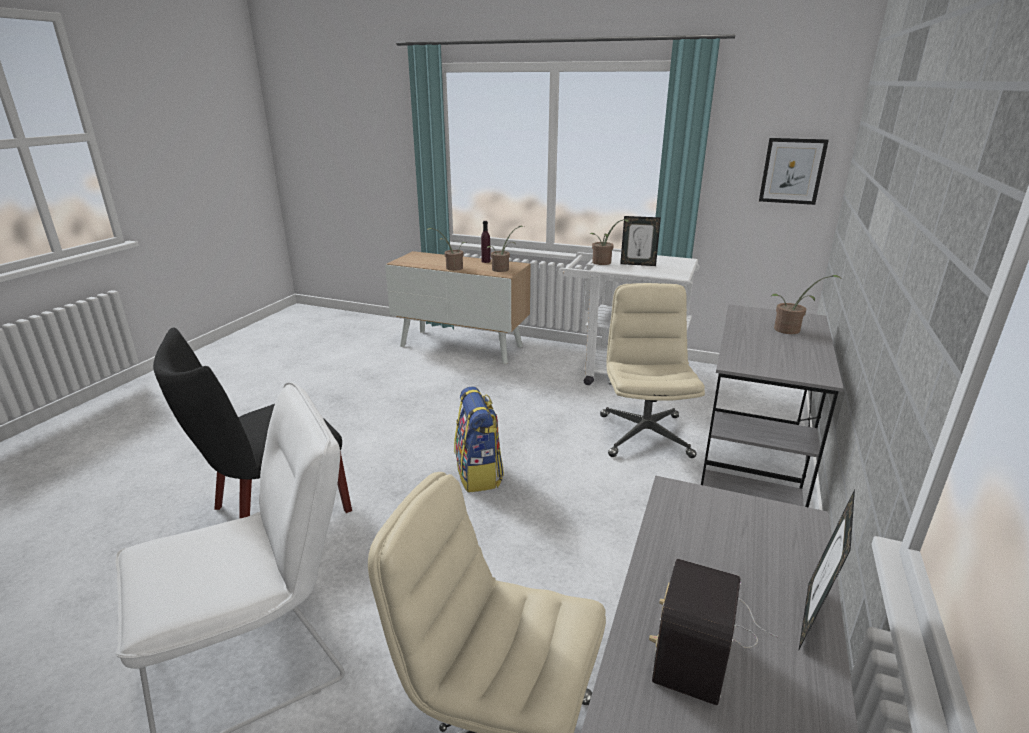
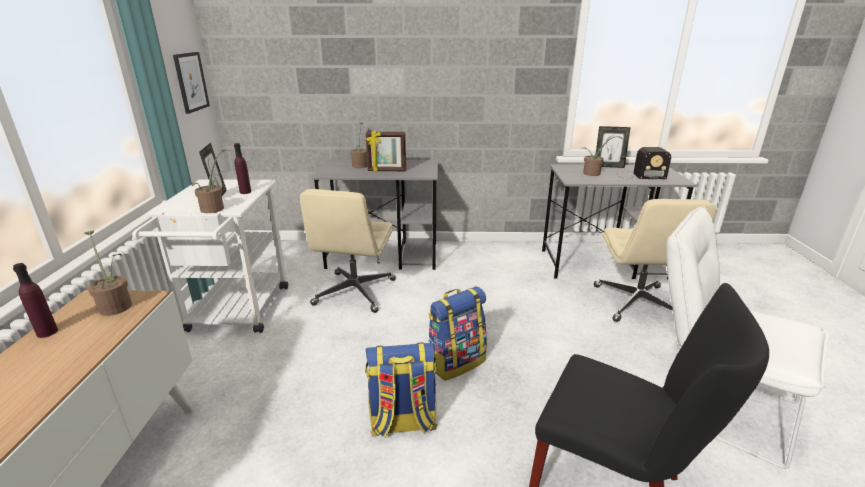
camera: 110 degrees left, 0 degrees up
(427, 432) = (402, 423): none -> backpack
(451, 268) = (83, 359): potted plant -> potted plant (593, 174)
(644, 435) = (355, 292): beige office chair -> beige office chair turned 60 degrees counterclockwise
(647, 271) = (245, 192): none -> purple bottle
(757, 342) = (387, 171): none -> picture frame

